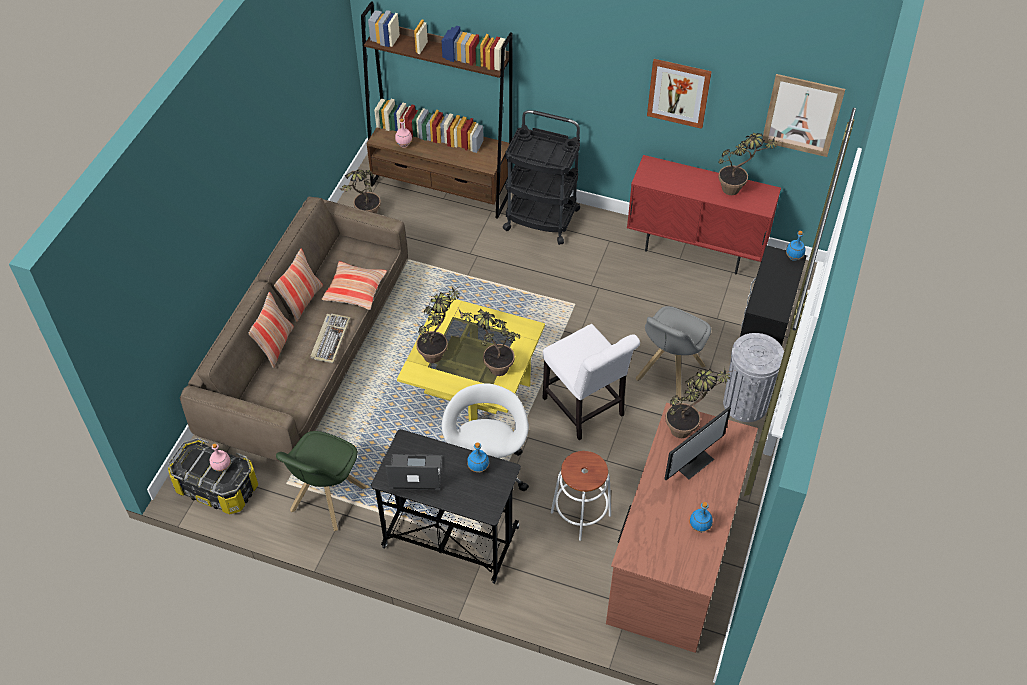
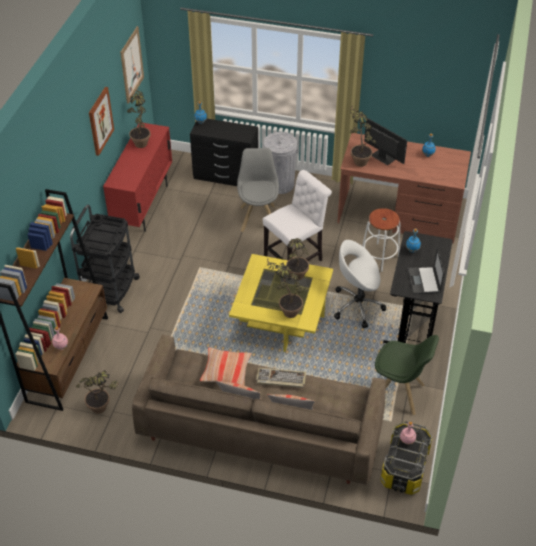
camera: 95 degrees left, 5 degrees down
(669, 372) = (258, 218): grey chair -> grey chair turned 120 degrees counterclockwise

